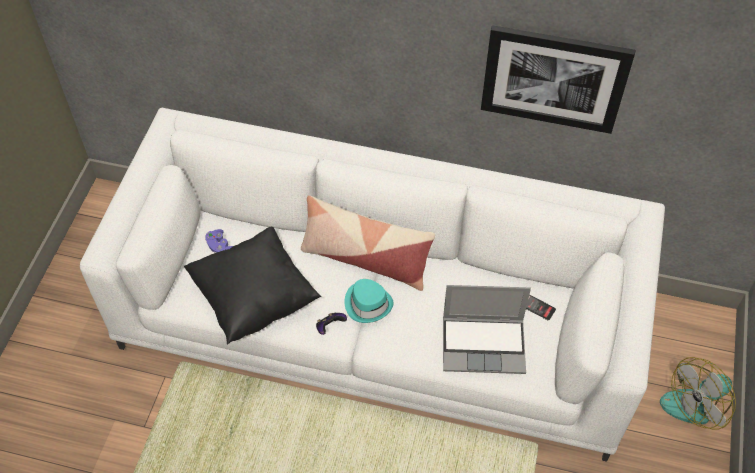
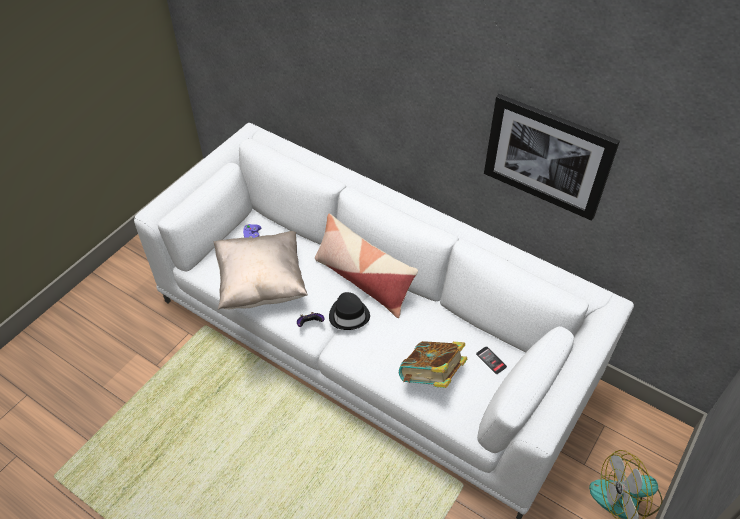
camera: 20 degrees right, 5 degrees down
(254, 298) = (261, 284): black pillow -> beige pillow
(368, 303) = (349, 315): turquoise hat -> black hat
(484, 344) = (431, 377): laptop -> book

